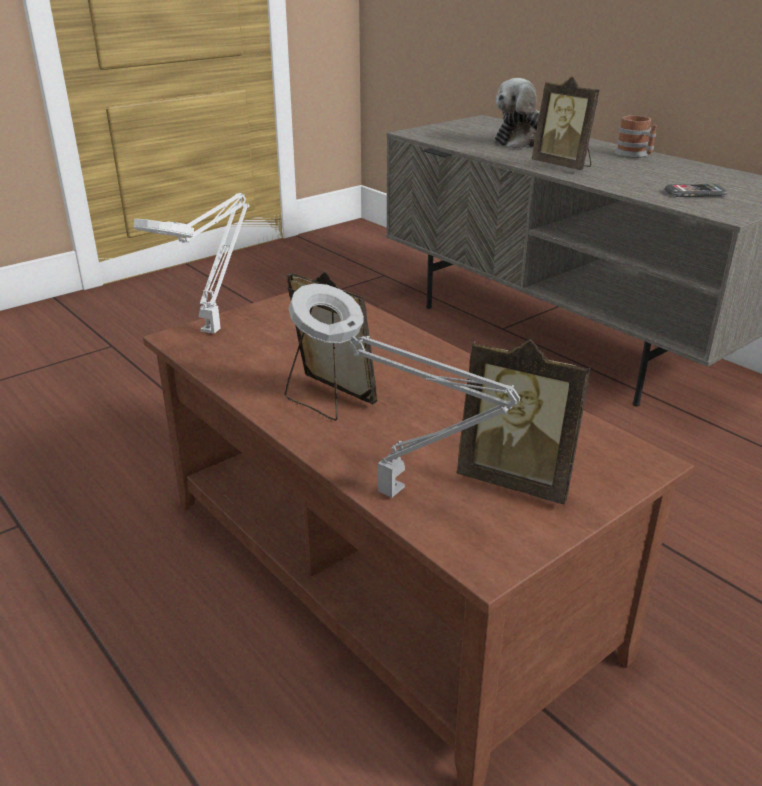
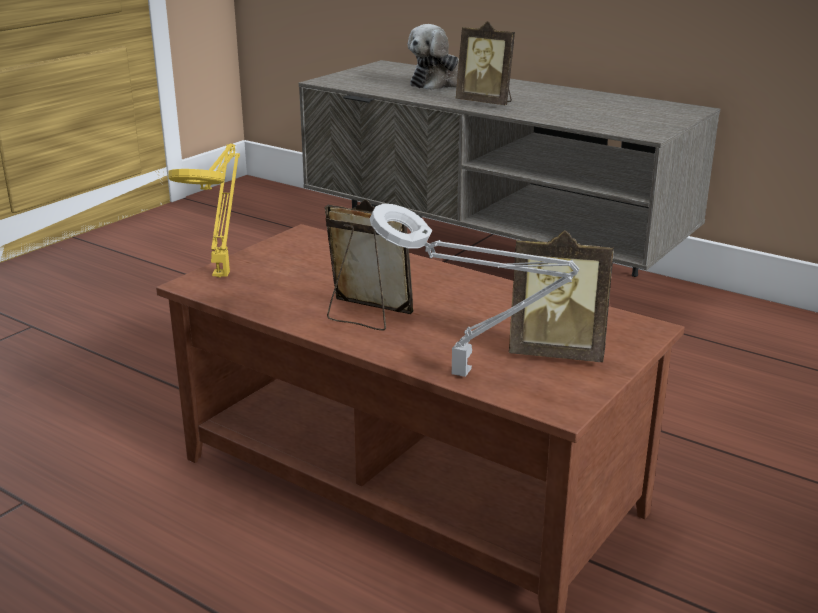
camera: 15 degrees left, 5 degrees down
(213, 329) = (222, 273): white table lamp -> yellow table lamp
(635, 155) = (544, 89): mug -> none
(695, 193) = (611, 118): phone -> none

